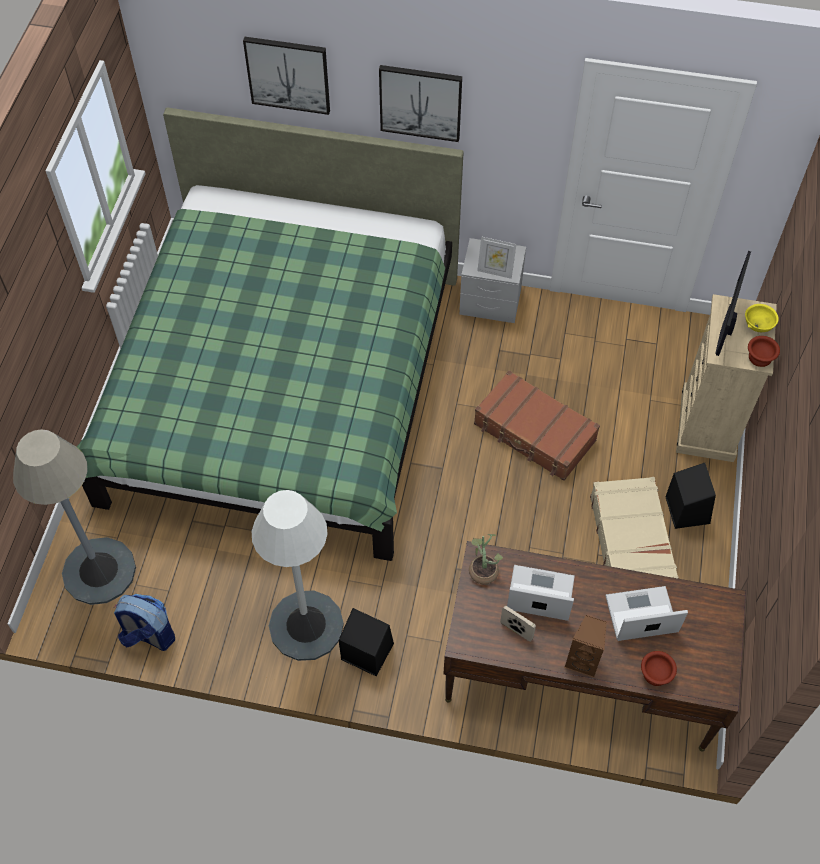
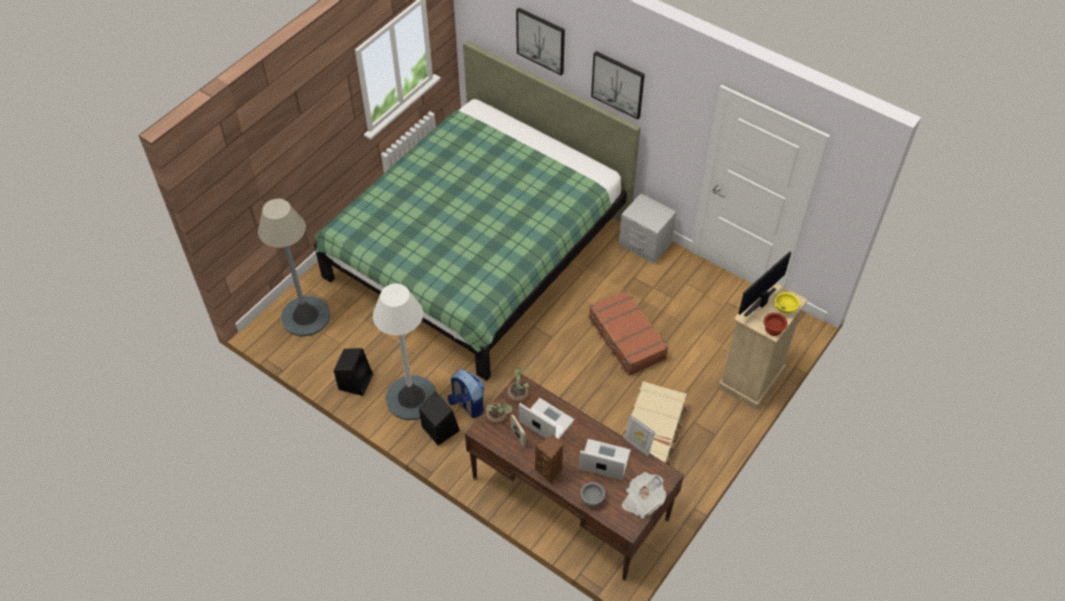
camera: 25 degrees right, 5 degrees down
(149, 635) = (314, 365): backpack -> backpack (467, 405)
(476, 615) = (498, 417): none -> potted plant
(495, 272) = (645, 220): picture frame -> picture frame (637, 445)
(656, 673) = (593, 498): brown bowl -> grey bowl
(686, 509) = (703, 426): black speaker -> black speaker (355, 381)
(717, 648) = (642, 500): none -> newspaper

